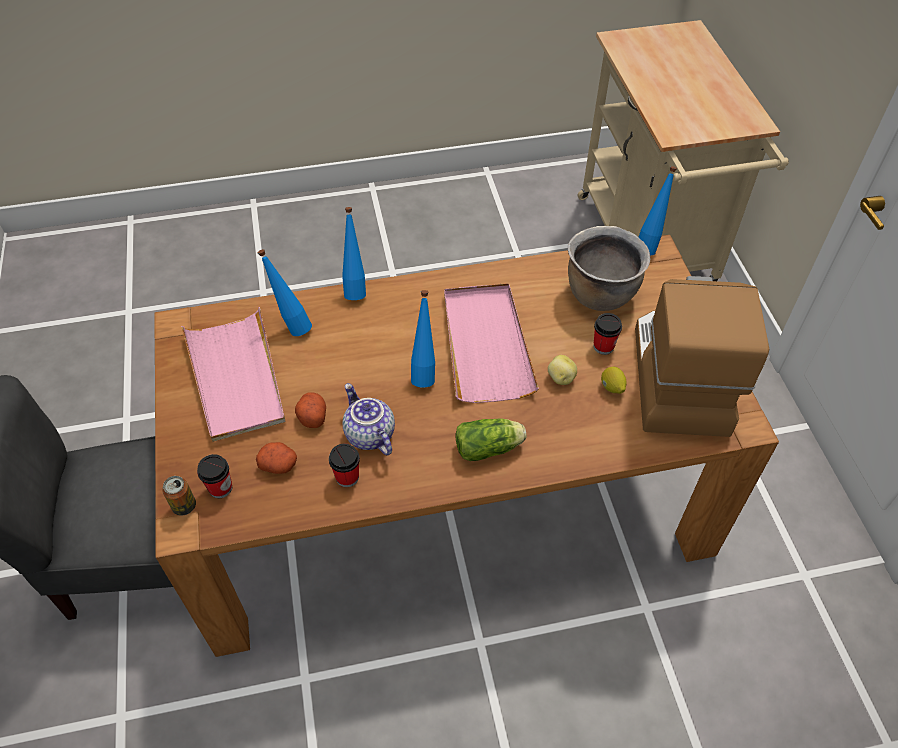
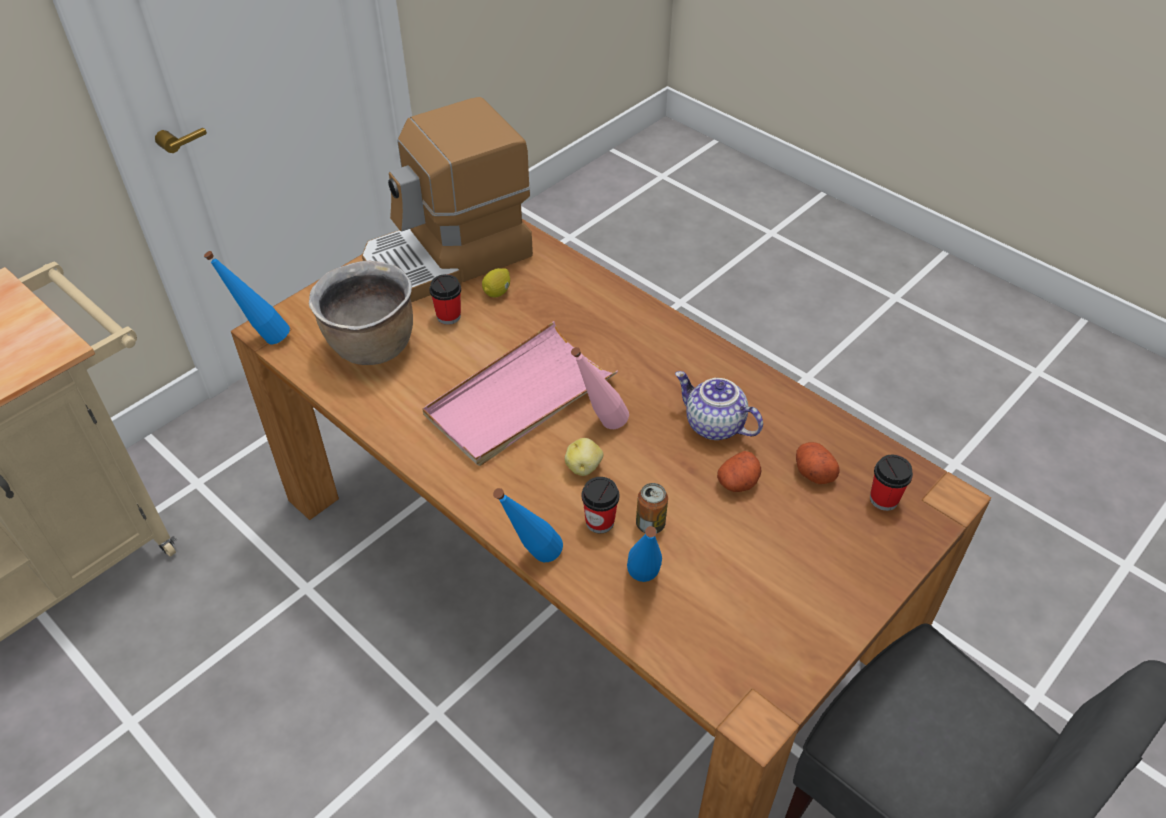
camera: 125 degrees left, 5 degrees down
(184, 506) = (931, 513): can -> can (650, 524)
(236, 377) = (762, 584): pink tray -> none
(347, 477) = (770, 414): cup -> cup (599, 521)
(368, 435) = (713, 426): teapot -> teapot turned 105 degrees clockwise
(424, 372) = (599, 426): blue bottle -> pink bottle
(490, 448) = (640, 337): lettuce -> none
(560, 378) = (516, 328): potato -> potato (584, 467)

